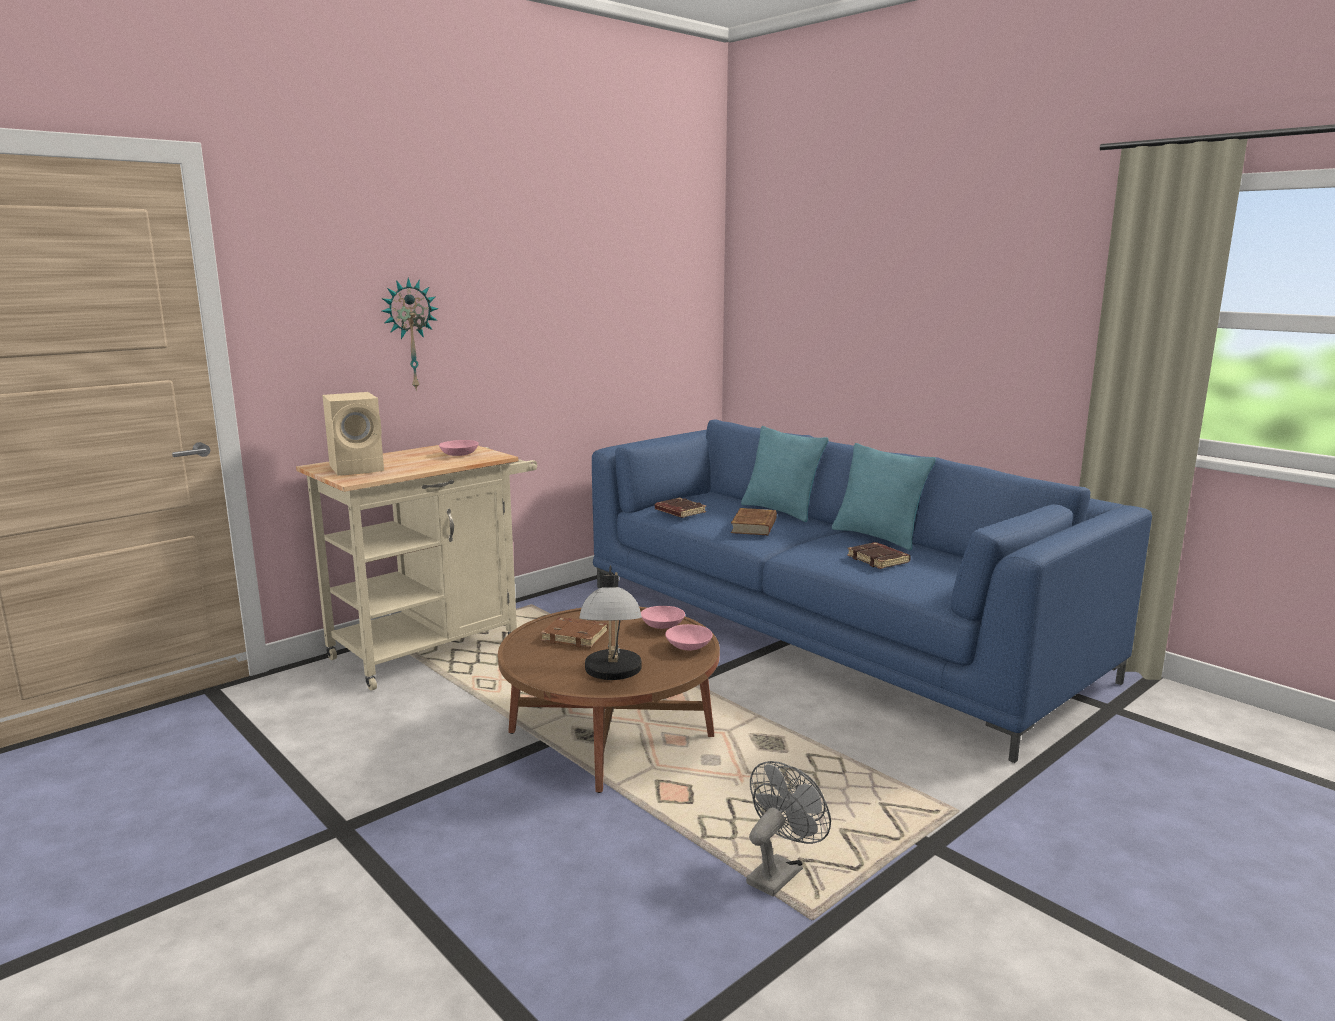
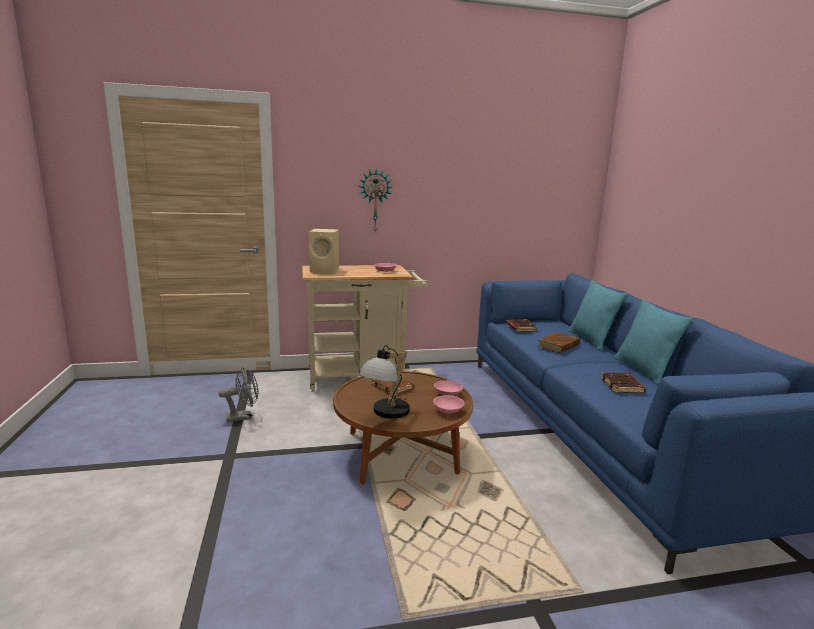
camera: 30 degrees right, 0 degrees up
(779, 872) = (414, 577): grey fan -> grey fan (243, 417)

